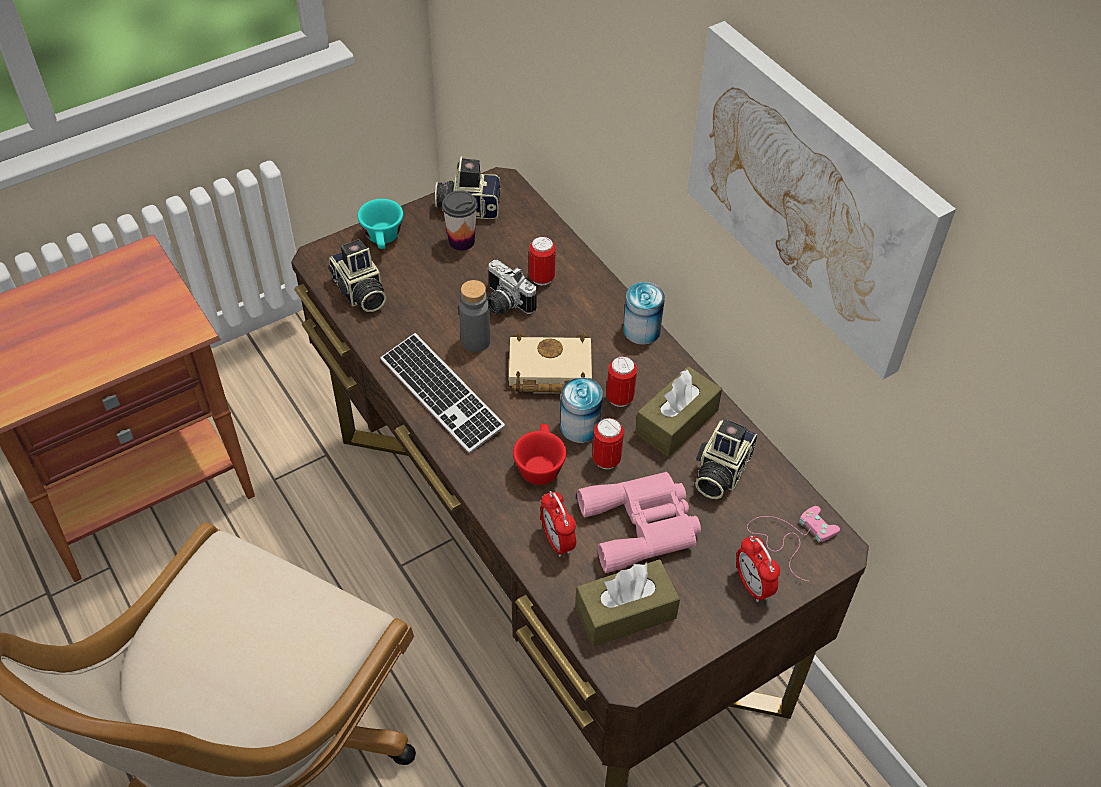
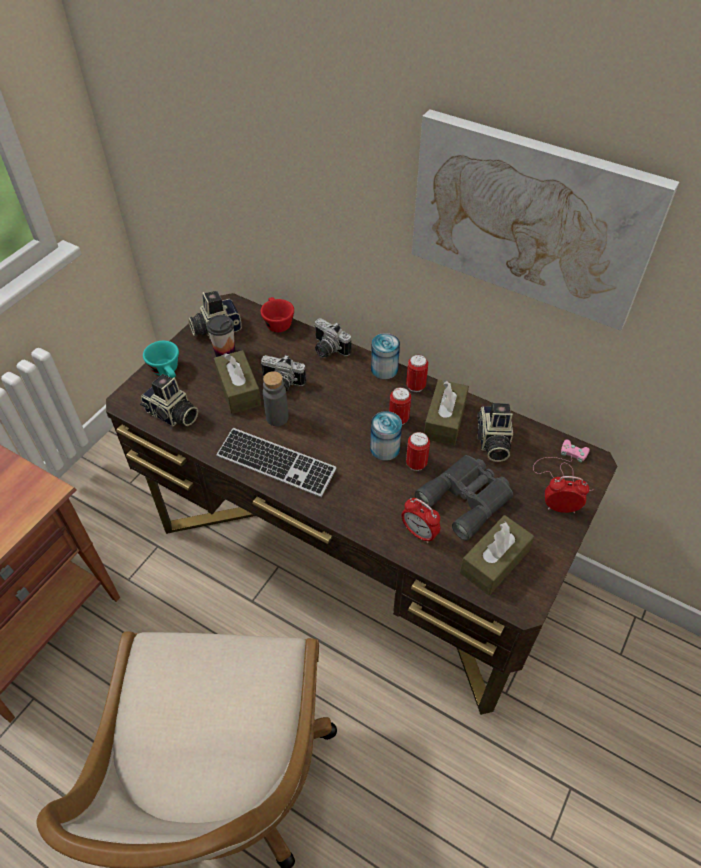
camera: 25 degrees left, 0 degrees up
(451, 291) = (238, 390): none -> brown tissue box
(539, 465) = (374, 485): red cup -> red cup (277, 322)
(541, 278) = (296, 359): can -> can (415, 386)
(547, 371) = (339, 419): beige book -> none
(586, 280) = (327, 350): none -> camera
(643, 526) = (467, 498): pink binoculars -> grey binoculars
(752, 586) = (560, 508): alarm clock -> alarm clock turned 150 degrees clockwise

